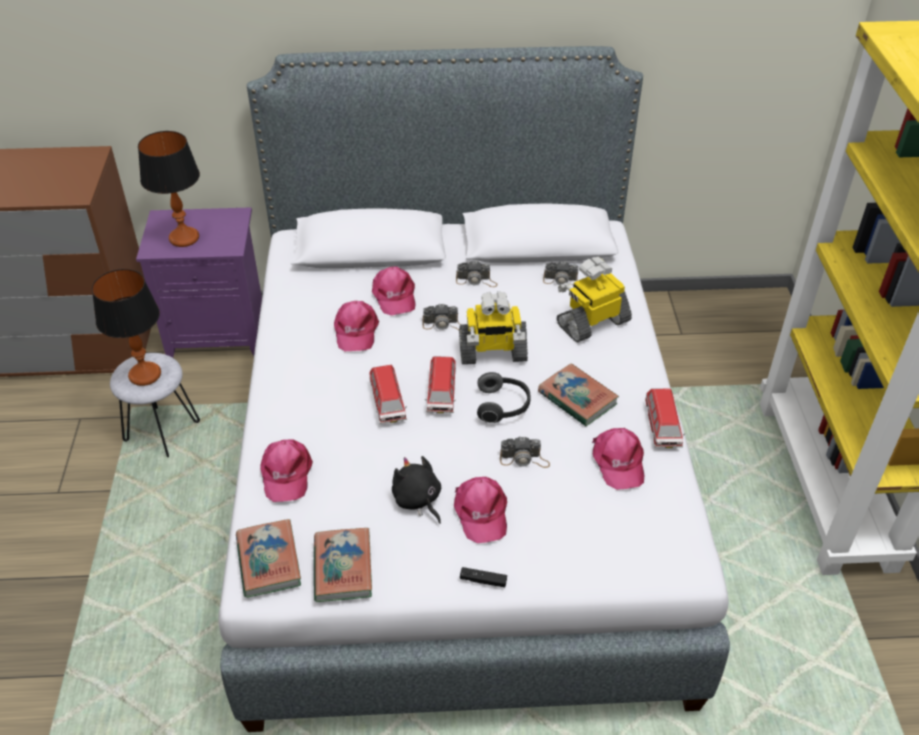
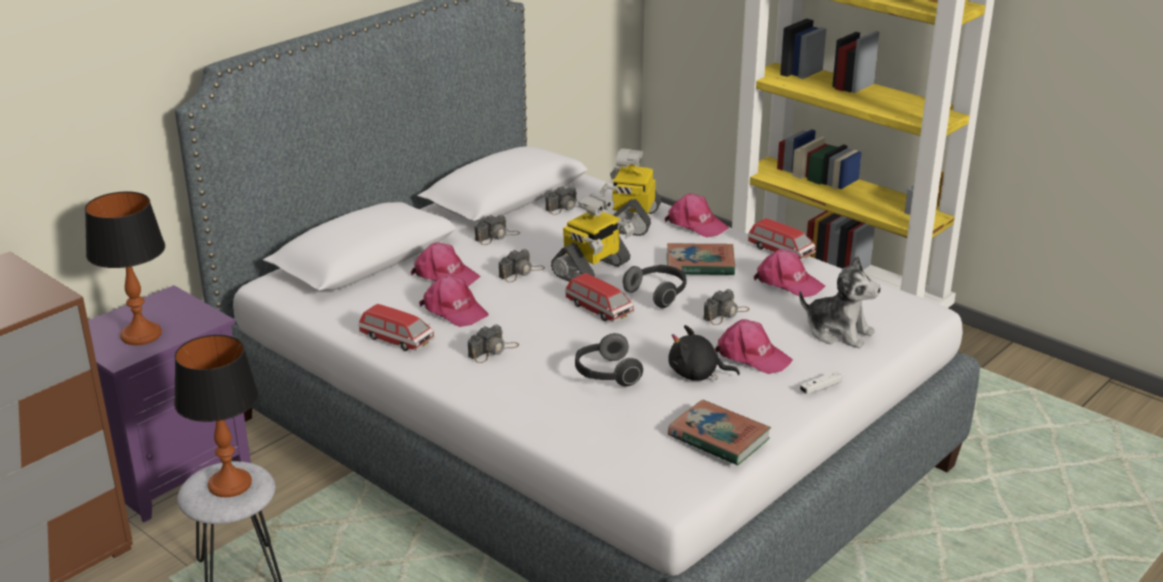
camera: 45 degrees left, 15 degrees down
(268, 561) = (657, 469): book -> none
(286, 474) = (568, 417): pink cap -> pink cap (696, 224)
(327, 383) = (493, 350): none -> camera
(357, 455) = (605, 374): none -> headphones
(387, 403) = (568, 335): toy car -> toy car (396, 340)
(483, 580) = (820, 388): black game controller -> white game controller
(581, 539) = (838, 332): none -> plush toy

